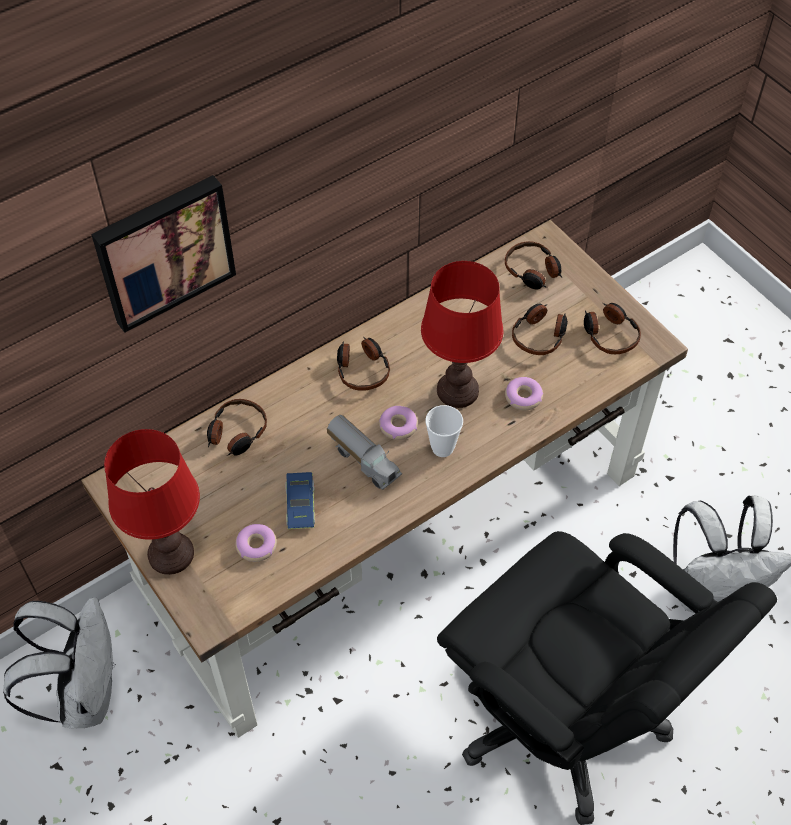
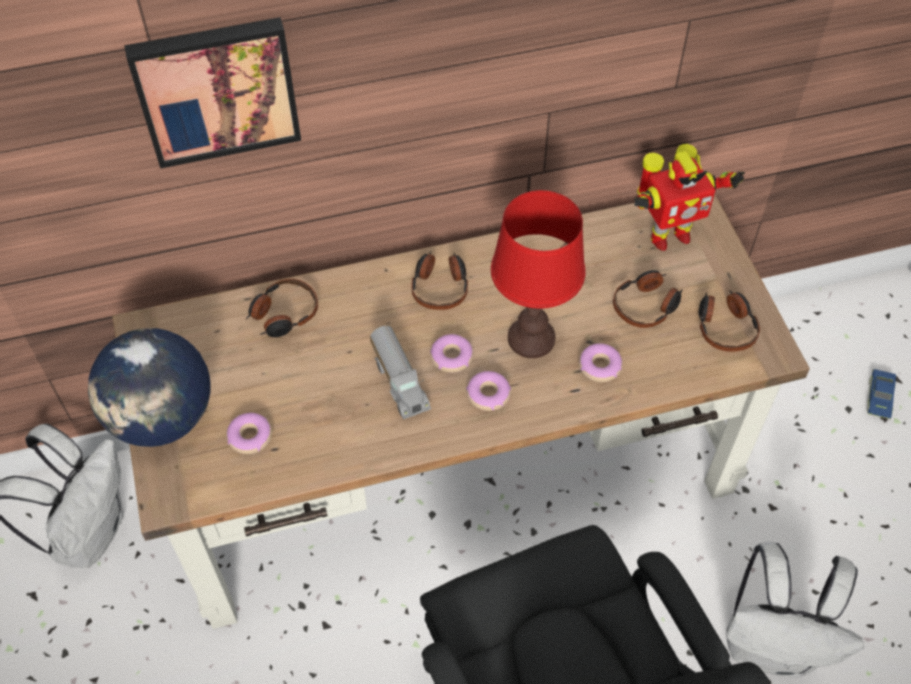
camera: 20 degrees right, 0 degrees up
(171, 554) = (163, 418): red table lamp -> globe
(300, 504) = (314, 408): blue toy car -> blue toy car (879, 397)
(442, 448) = (488, 395): cup -> donut
(533, 271) = (667, 236): headphones -> toy robot

